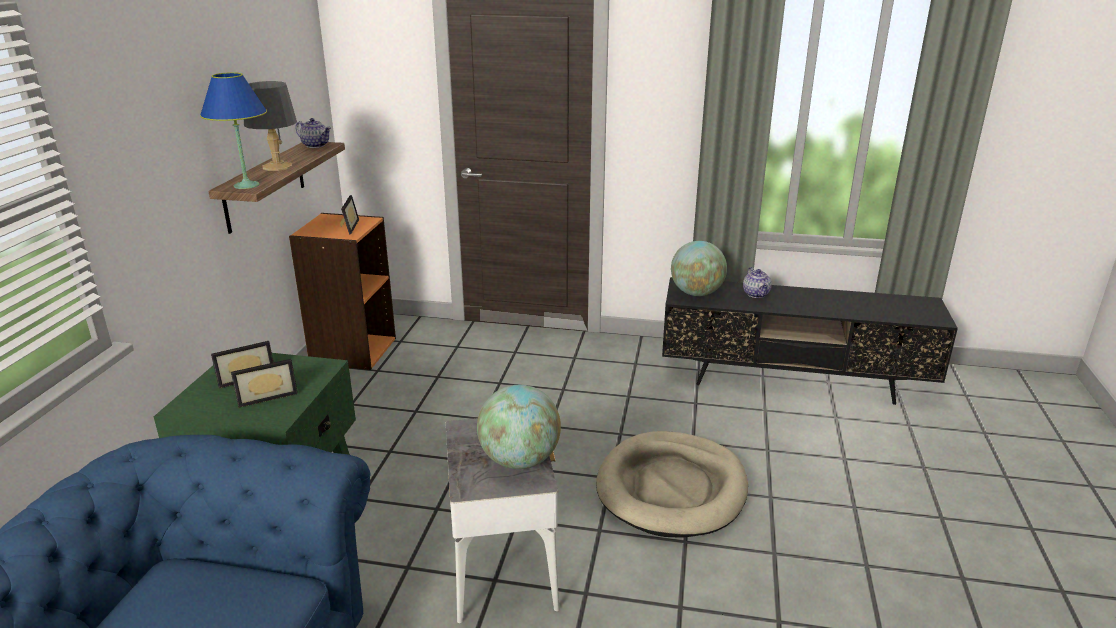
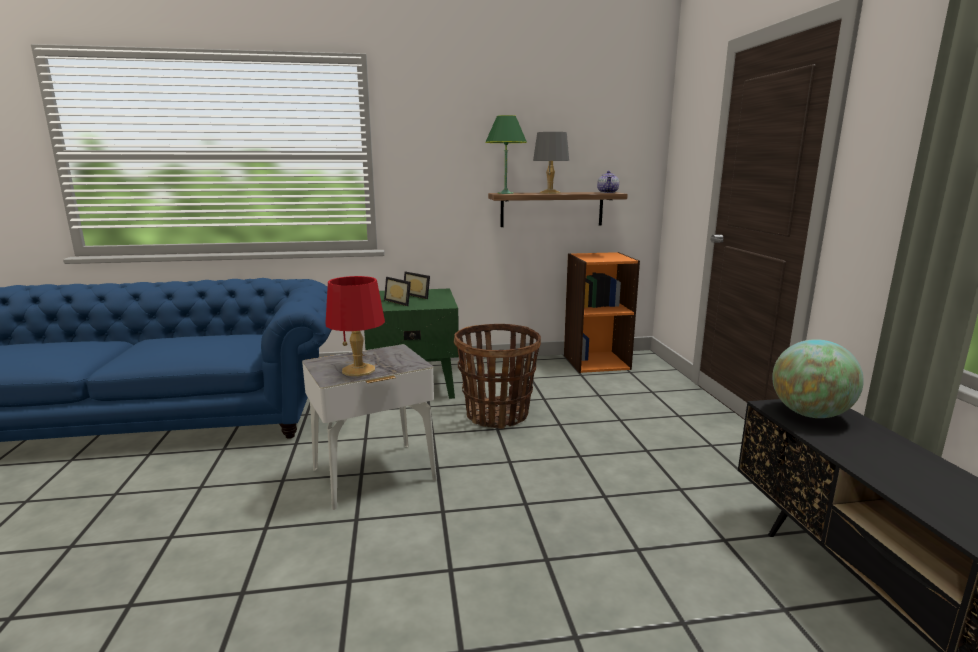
camera: 70 degrees right, 10 degrees down
(246, 185) = (505, 193): blue table lamp -> green table lamp
(347, 227) = (604, 258): picture frame -> none
(427, 451) = (497, 414): none -> basket
(520, 460) = (359, 370): globe -> red table lamp
(672, 488) = (535, 546): beige dog bed -> none
(756, 294) = (891, 454): teapot -> none

